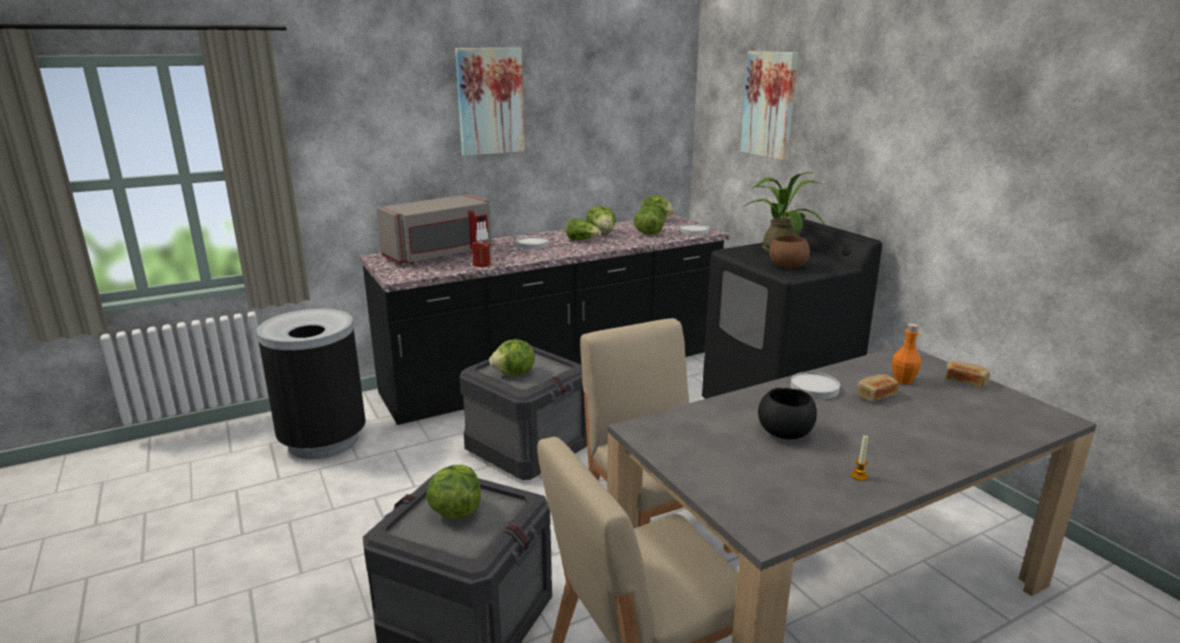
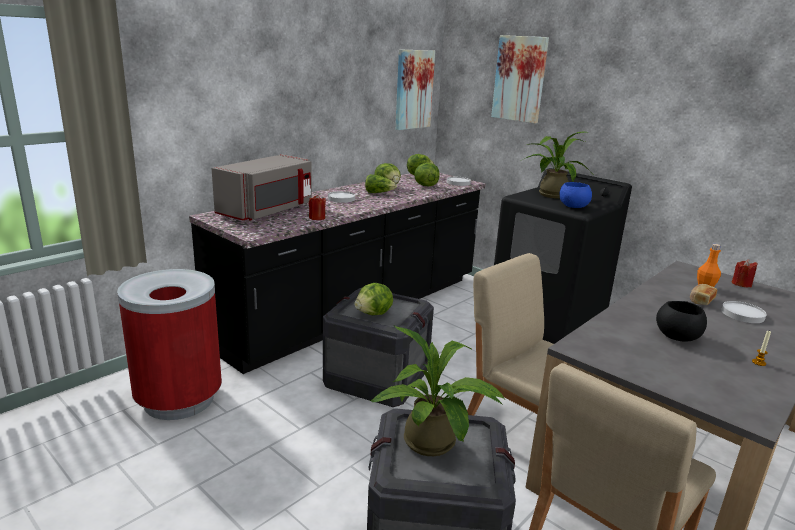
camera: 20 degrees left, 0 degrees up
(323, 441) = (179, 399): black trash can -> red trash can
(455, 511) = (434, 445): lettuce -> potted plant
(490, 101) = (298, 69): picture -> picture (413, 89)
(787, 266) = (573, 206): brown bowl -> blue bowl
(814, 388) = (657, 299): white plate -> white plate (742, 314)
(965, 381) = (741, 284): bread -> red candle

